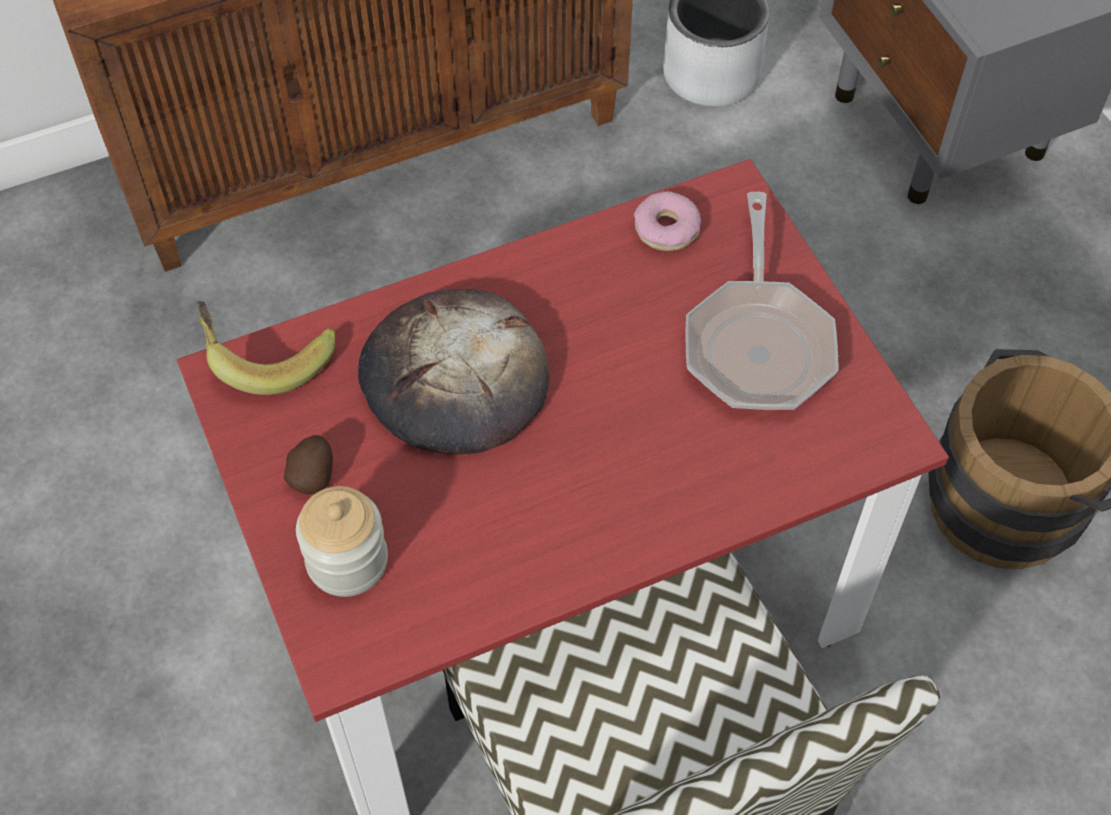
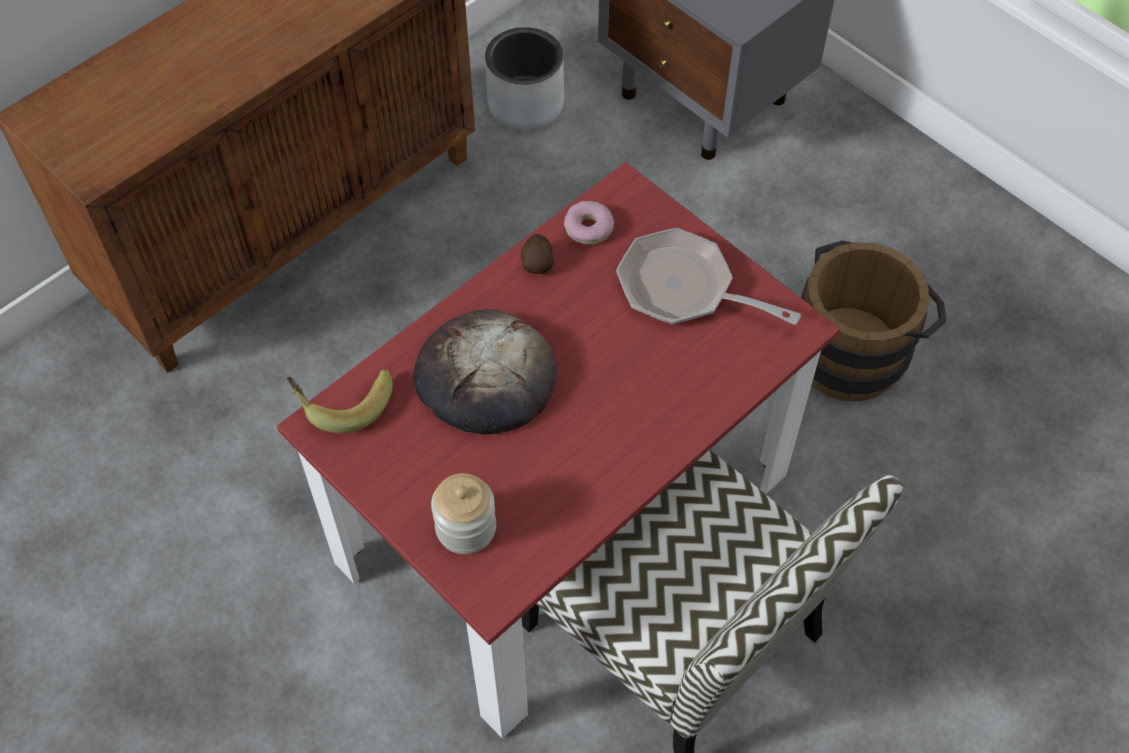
camera: 20 degrees left, 0 degrees up
(313, 474) = (415, 476): potato -> potato (537, 262)
(758, 342) = (684, 289): frying pan -> frying pan turned 135 degrees clockwise

